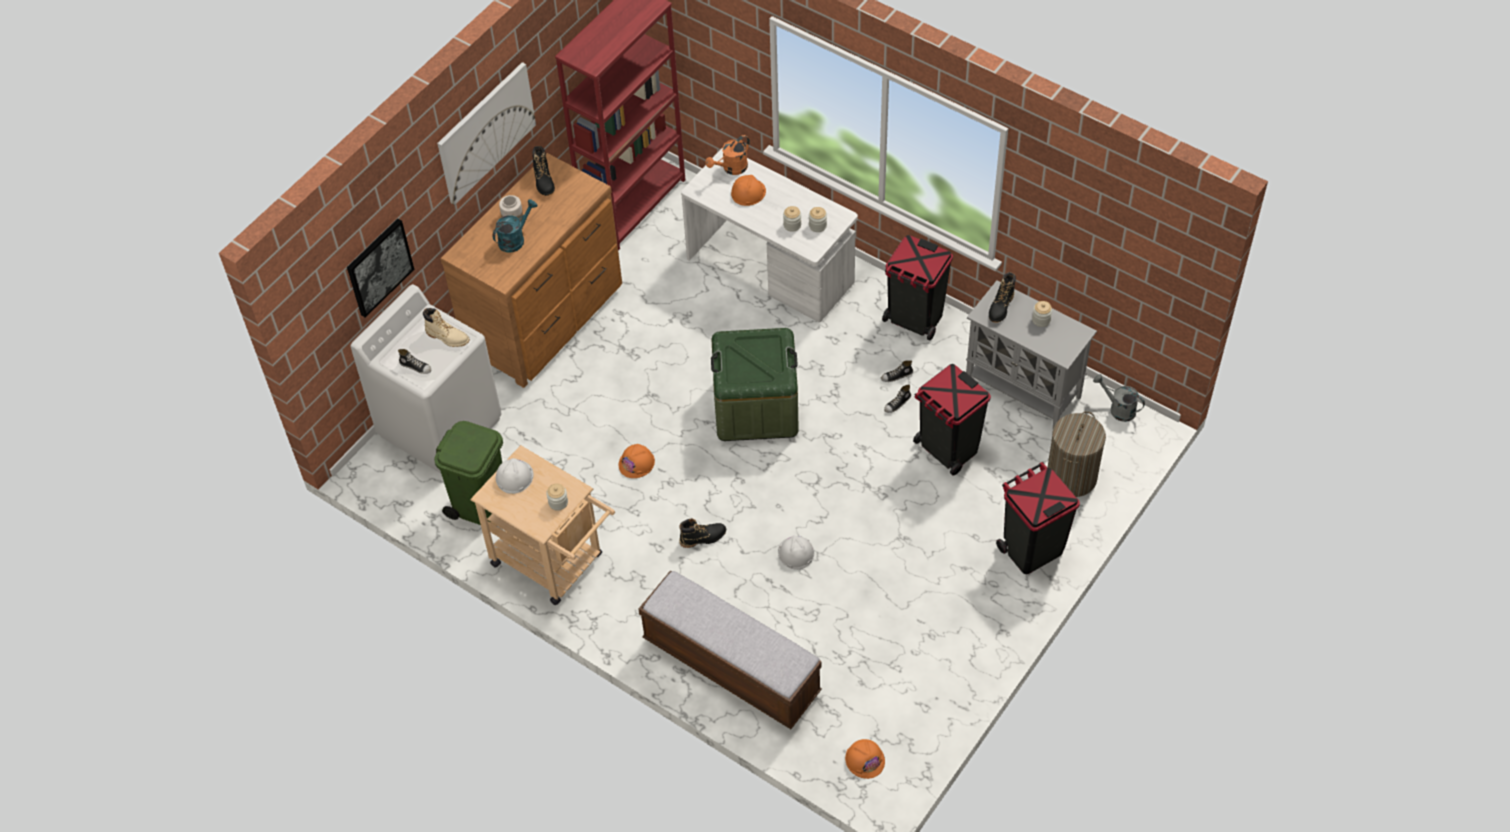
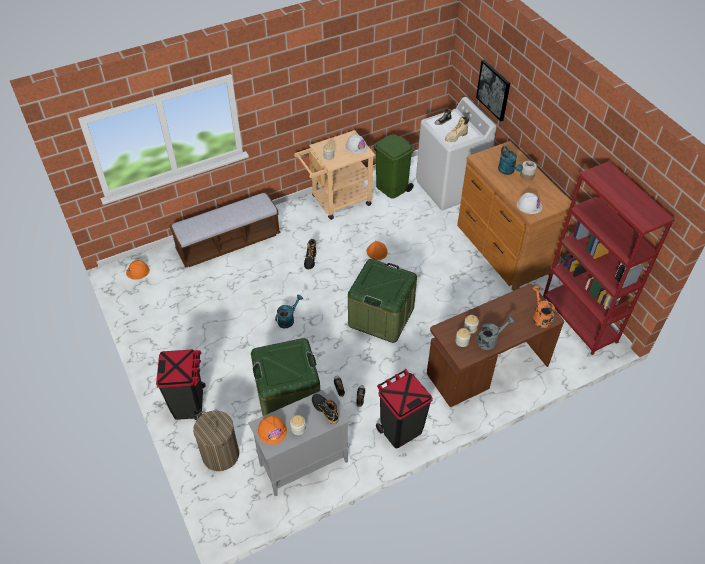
camera: 115 degrees right, 5 degrees down
(486, 132) = (563, 130): picture -> none
(544, 181) = (550, 196): black boot -> none
(748, 192) = (513, 317): orange hard hat -> orange hard hat (272, 430)
(771, 269) = (487, 369): white desk -> brown desk
(796, 553) = (272, 294): white hard hat -> white hard hat (529, 205)
(828, 510) = (288, 319): none -> turquoise watering can
(948, 449) = (288, 397): black trash can -> green storage box
(1118, 409) = (250, 515): grey watering can -> grey watering can (490, 340)

